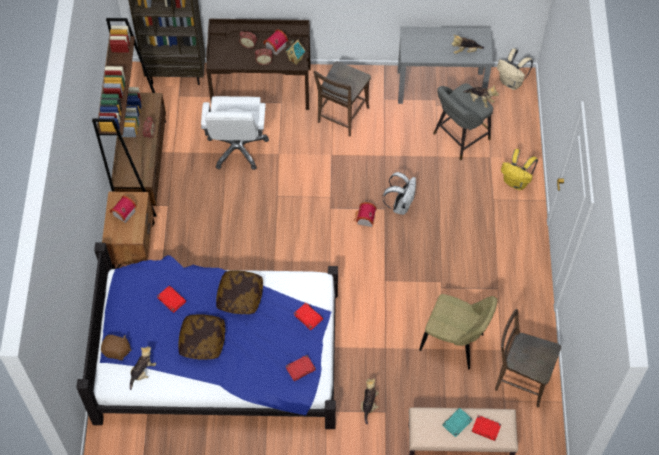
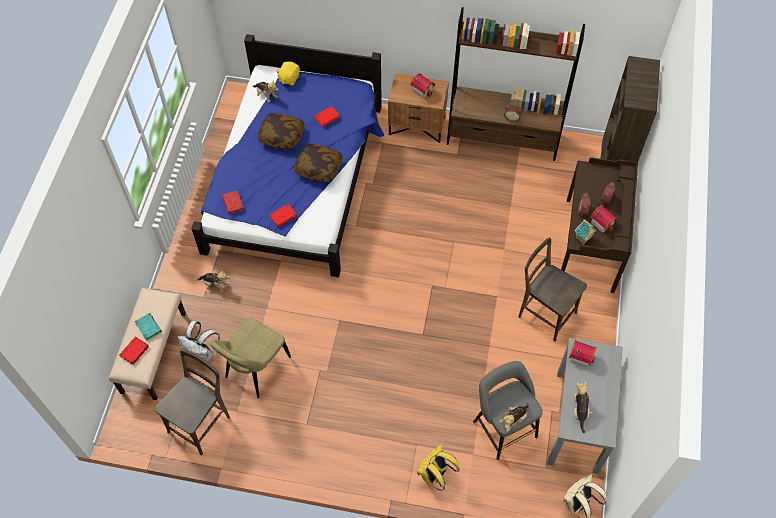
camera: 100 degrees right, 0 degrees up
(117, 351) = (289, 78): brown plush toy -> yellow plush toy
(237, 148) = (515, 215): white office chair -> none
(364, 219) = (413, 313): toy house -> toy house (580, 355)
(400, 205) = (424, 350): white backpack -> white backpack (202, 353)

